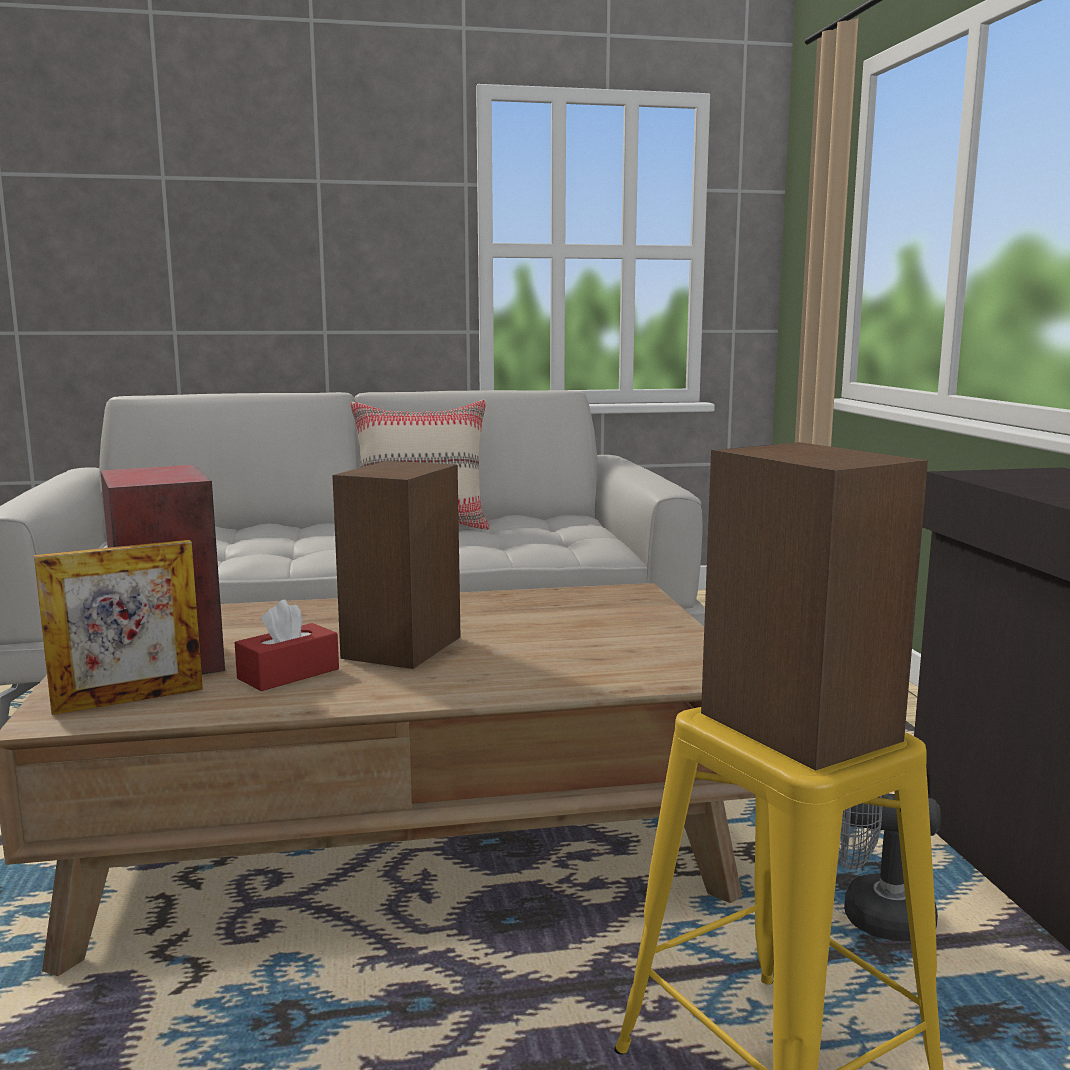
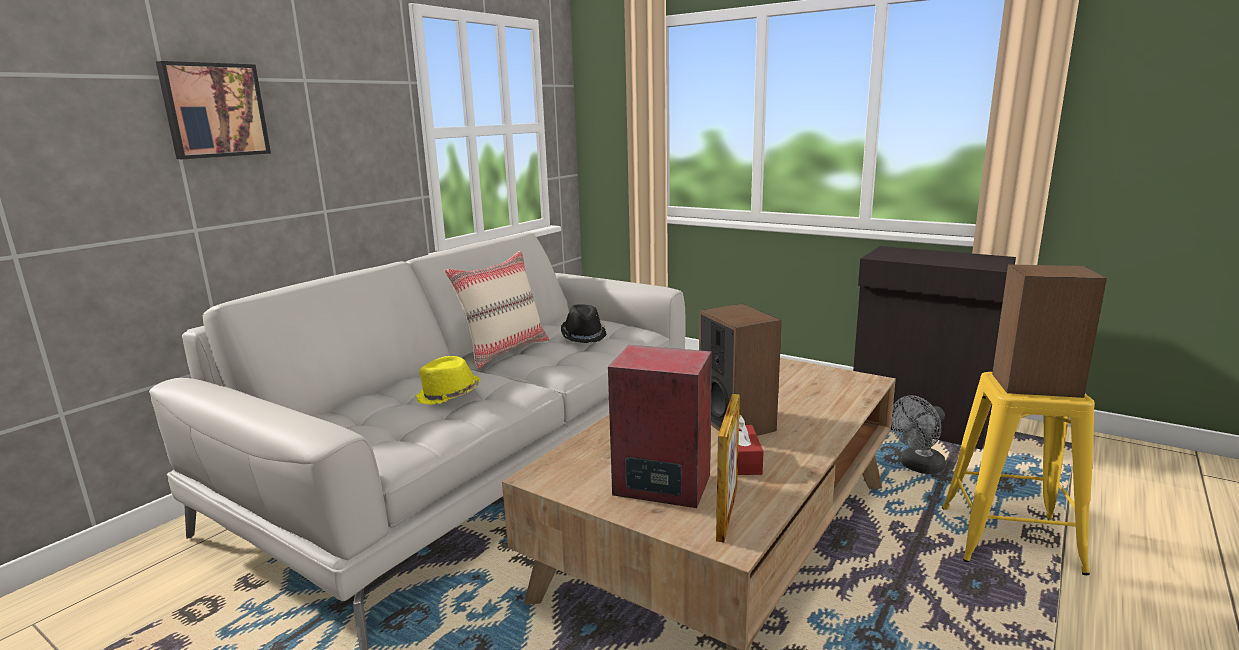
camera: 45 degrees left, 5 degrees up
(206, 211) = (214, 110): none -> picture
(259, 542) = (448, 395): none -> yellow hat
(529, 533) = (584, 335): none -> black hat

